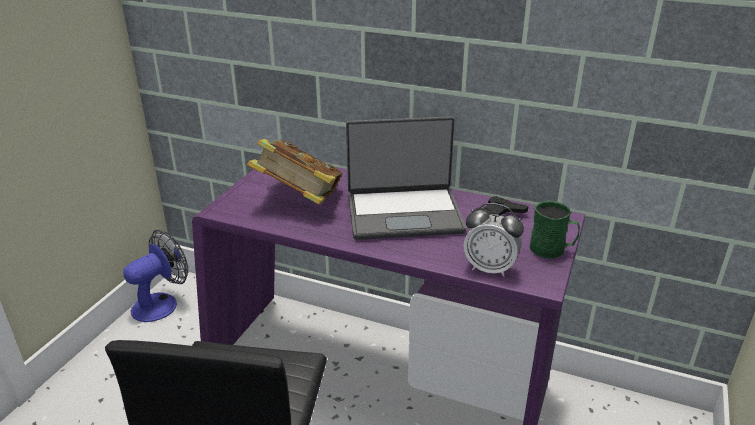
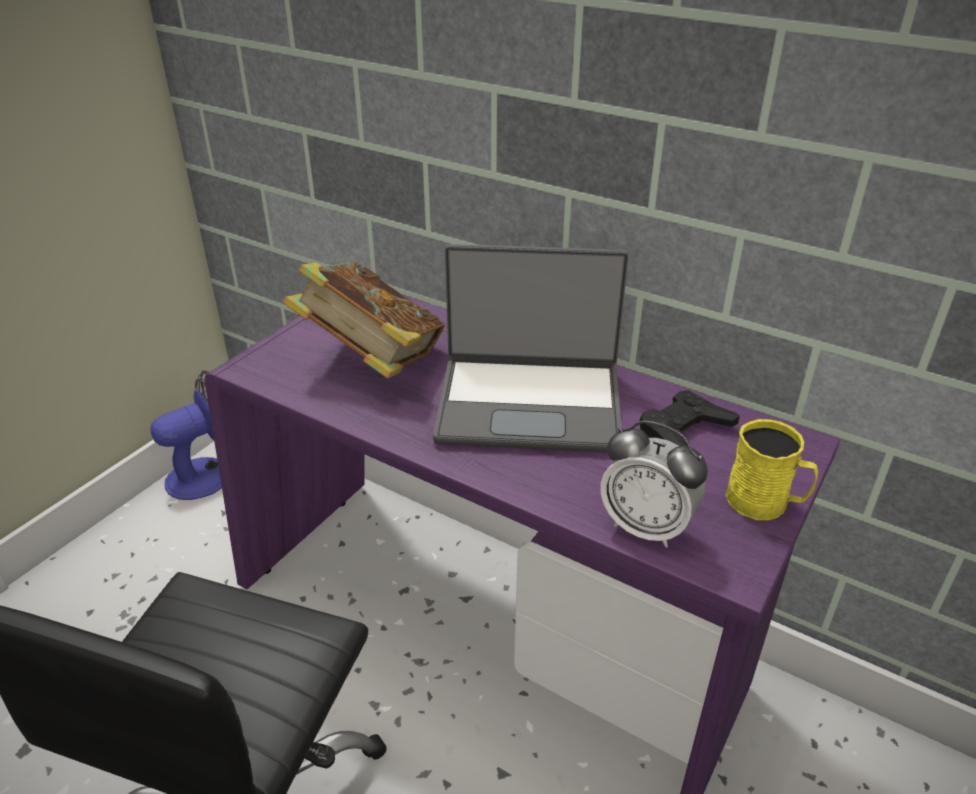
camera: 10 degrees right, 5 degrees up
(552, 249) = (765, 502): green mug -> yellow mug

